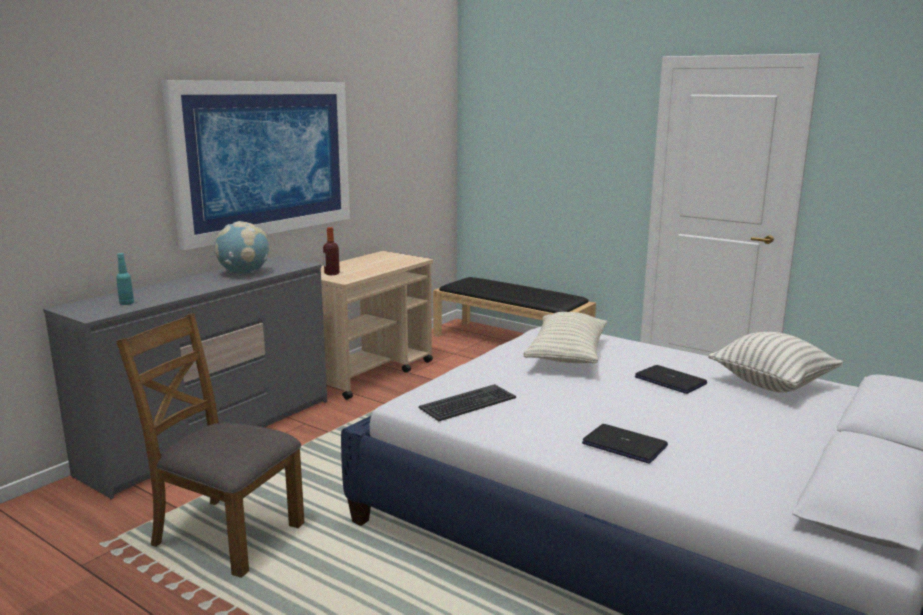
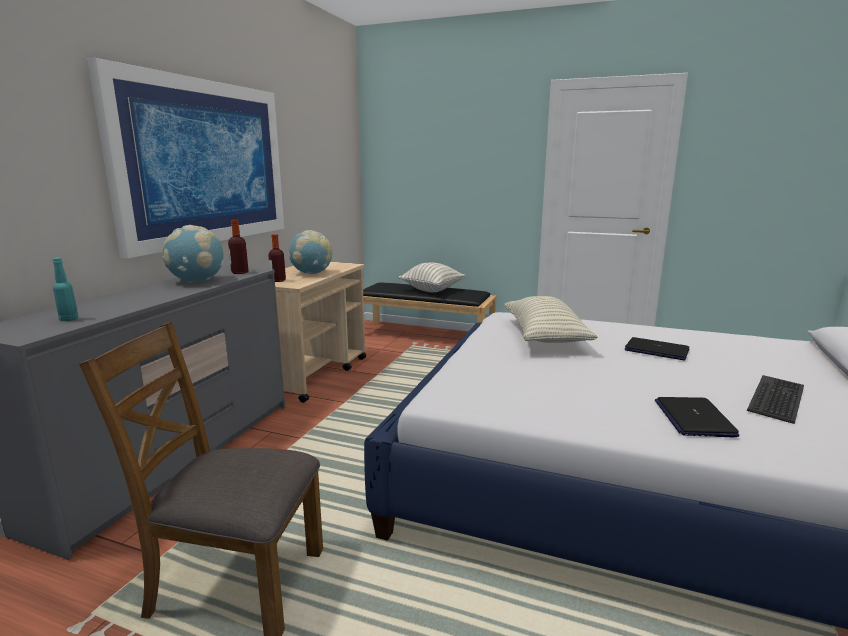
camera: 15 degrees left, 0 degrees up
(287, 266) = (240, 272): none -> bottle
(370, 267) = (312, 273): none -> globe
(468, 403) = (501, 393): keyboard -> keyboard (777, 399)
(625, 445) = (693, 418): laptop -> laptop turned 105 degrees counterclockwise
(771, 384) = (736, 344): pillow -> pillow (432, 290)

